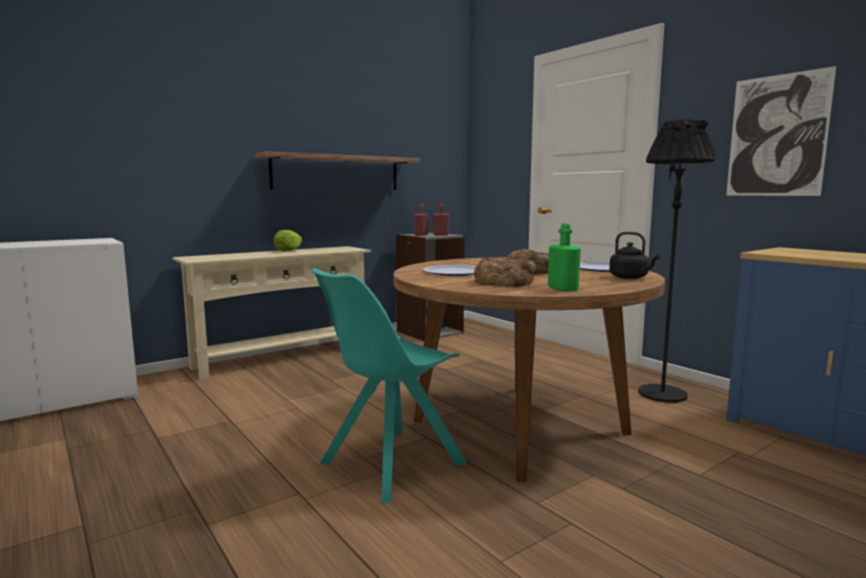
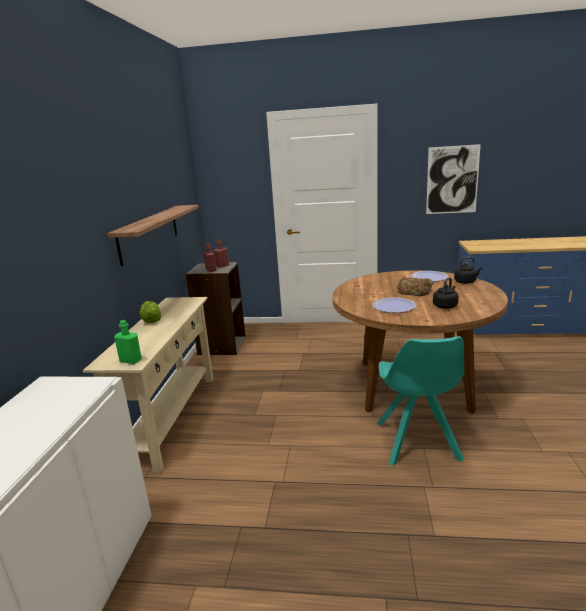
camera: 45 degrees left, 10 degrees up
(504, 282) = (445, 306): bread -> black kettle
(562, 289) = (483, 302): green bottle -> green bottle (130, 360)
(662, 394) = (418, 335): black floor lamp -> none

